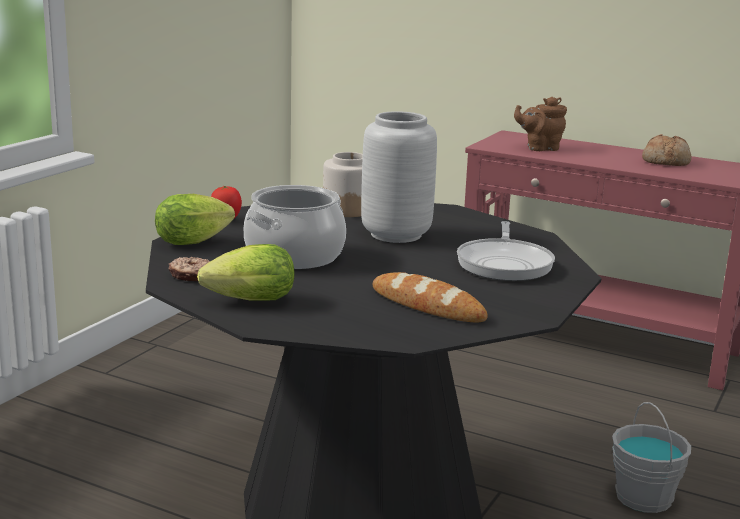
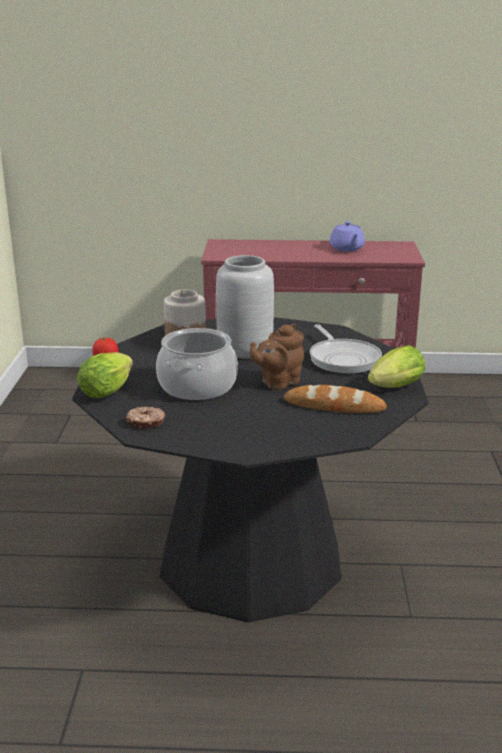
camera: 25 degrees left, 5 degrees up
(246, 301) = (211, 435): lettuce -> lettuce (393, 388)
(540, 148) = (253, 251): brown teapot -> brown teapot (278, 383)
(644, 497) = (420, 495): grey bucket -> none
(666, 161) = (347, 249): bread -> purple teapot

